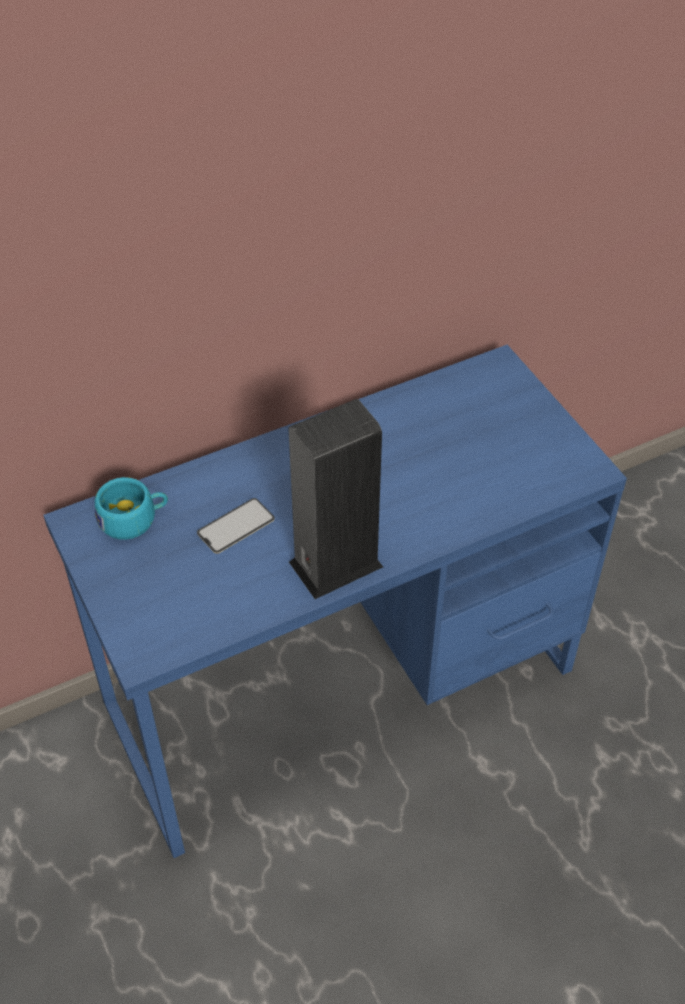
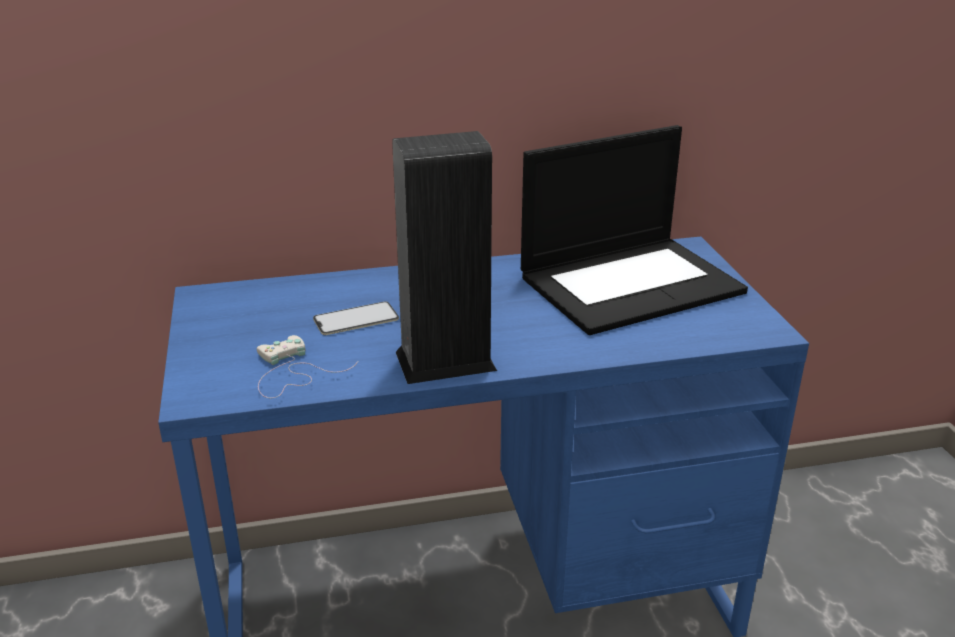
camera: 15 degrees right, 20 degrees down
(134, 518) = (258, 300): turquoise cup -> none
(209, 606) = (291, 372): none -> white game controller
(462, 427) = (631, 283): none -> laptop

